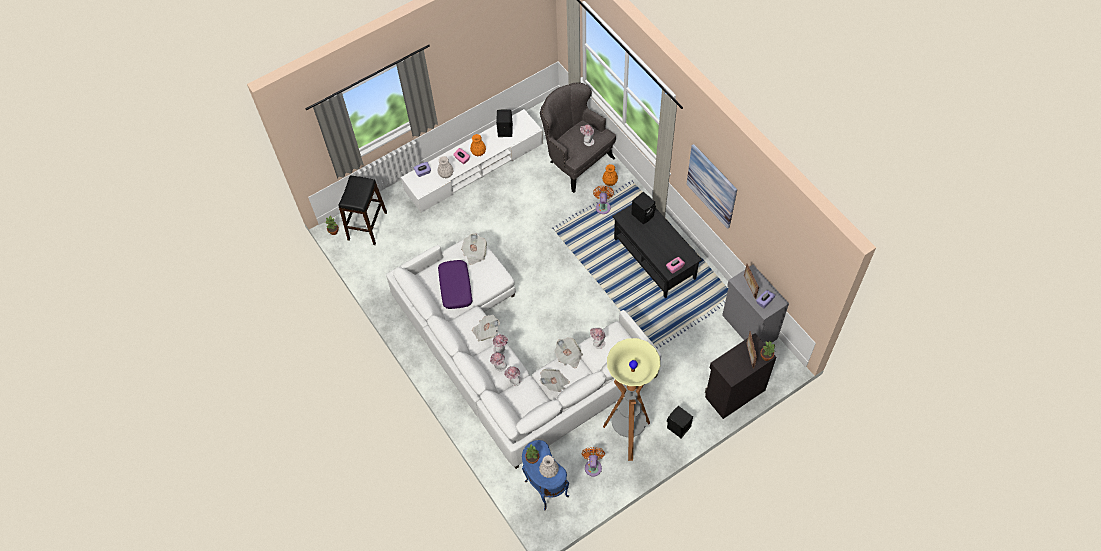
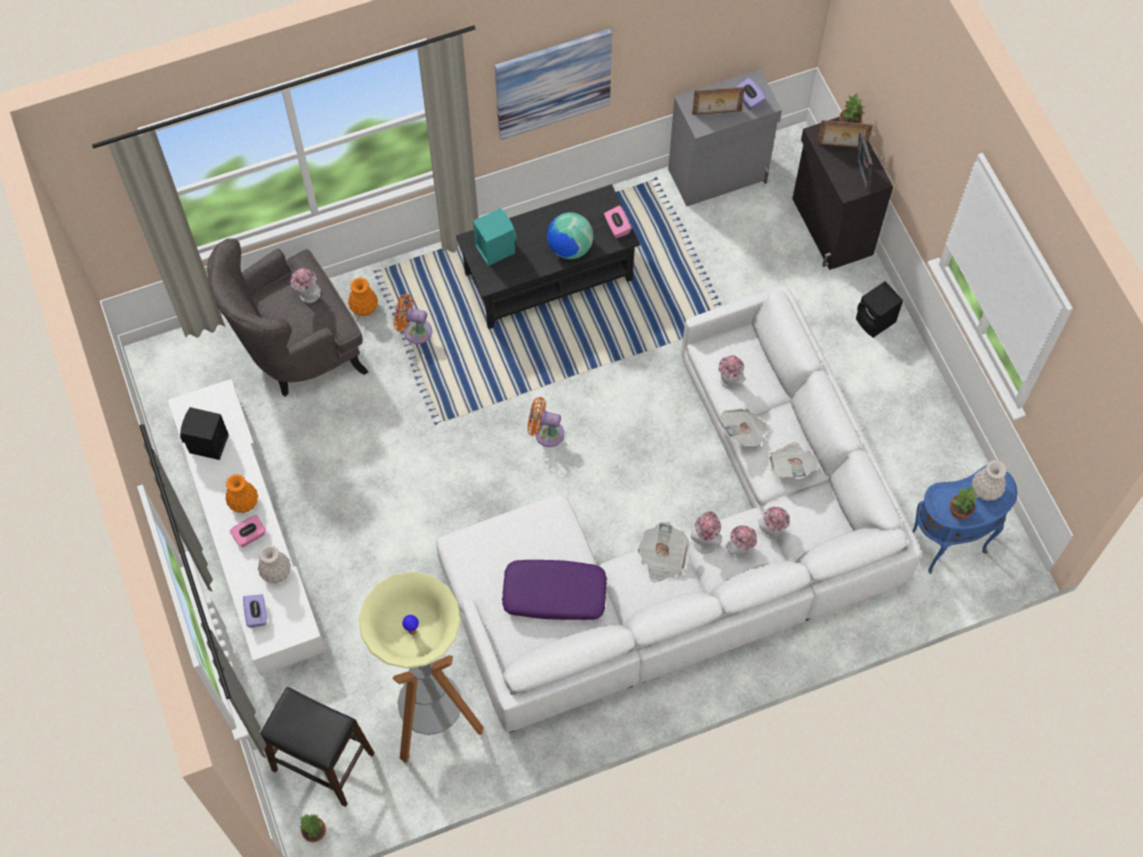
camera: 80 degrees left, 5 degrees up
(474, 253) = (488, 547): newspaper -> none
(593, 466) = (920, 462): orange fan -> orange fan (546, 433)
(627, 435) = (875, 398): floor lamp -> floor lamp (434, 723)
(643, 214) = (495, 248): black speaker -> turquoise speaker
(654, 248) = (569, 248): none -> globe
(732, 368) = (860, 175): none -> picture frame

